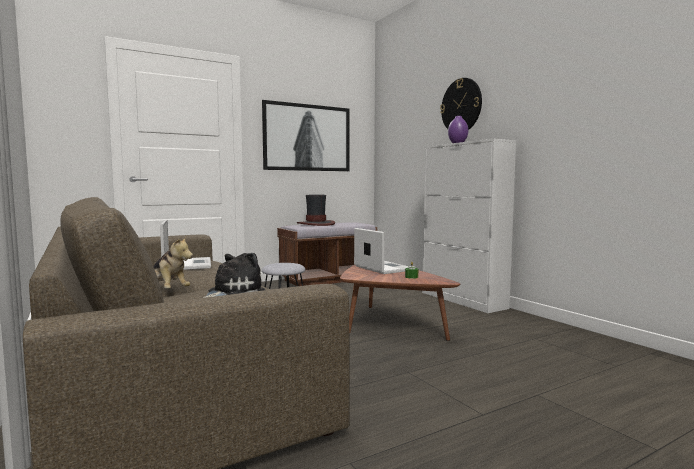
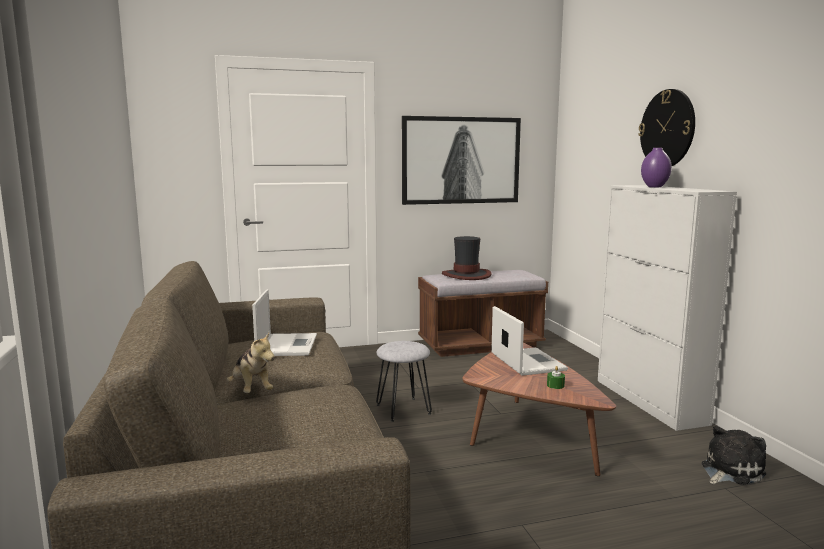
camera: 15 degrees right, 5 degrees up
(233, 293) = (311, 410): plush toy -> plush toy (729, 471)

